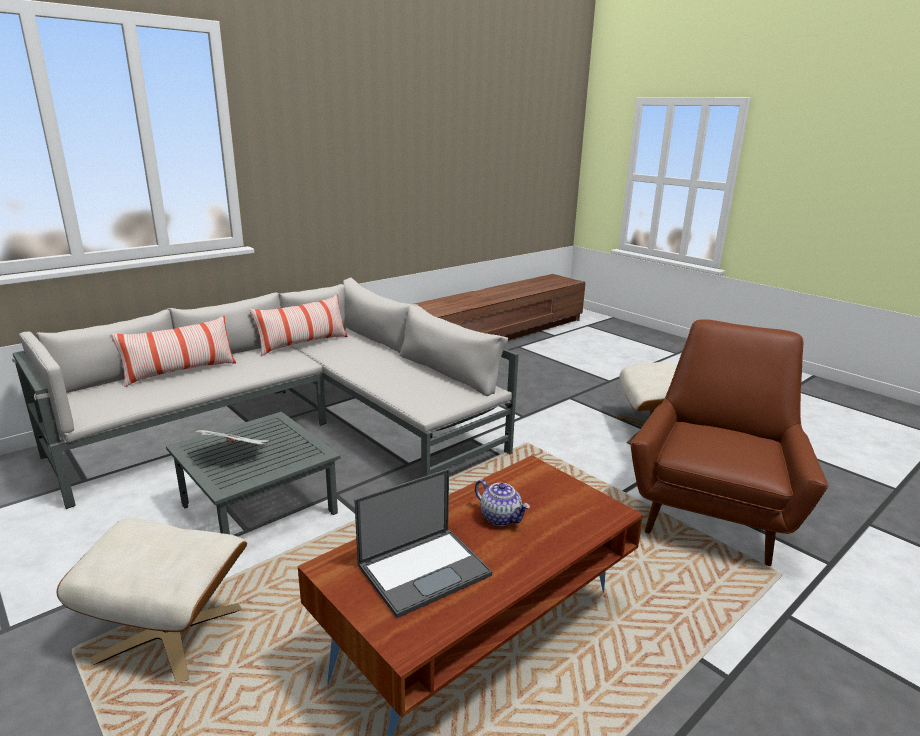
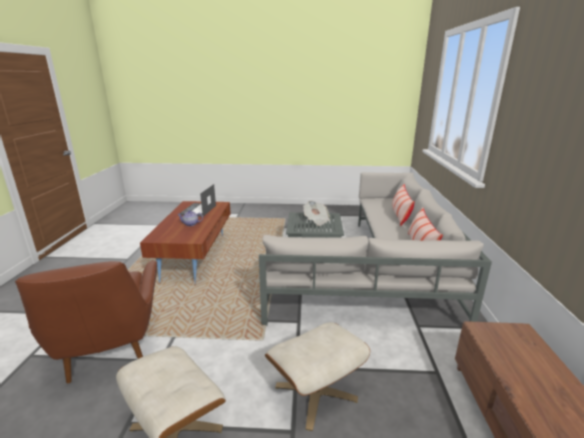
camera: 135 degrees right, 0 degrees up
(170, 633) = (272, 227): beige ottoman -> beige ottoman (316, 393)

